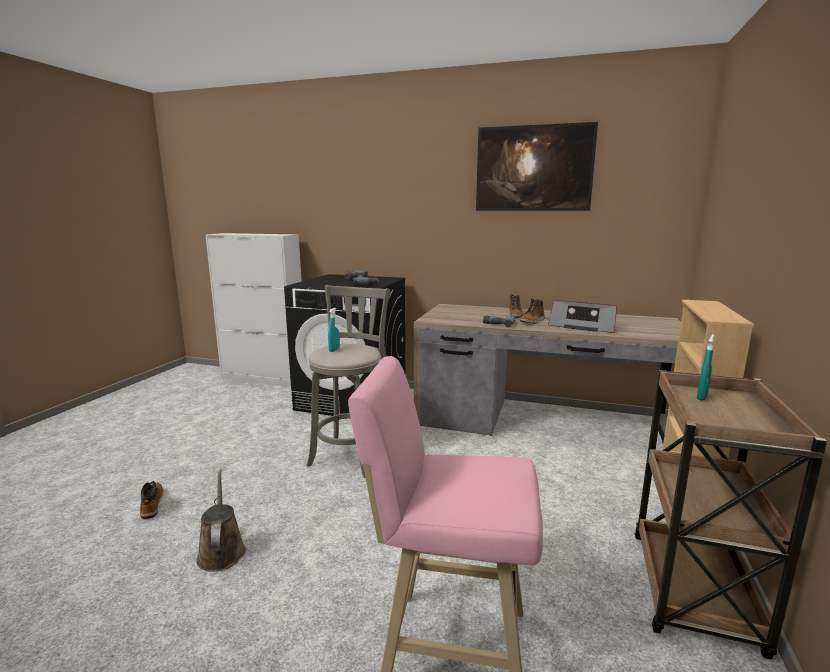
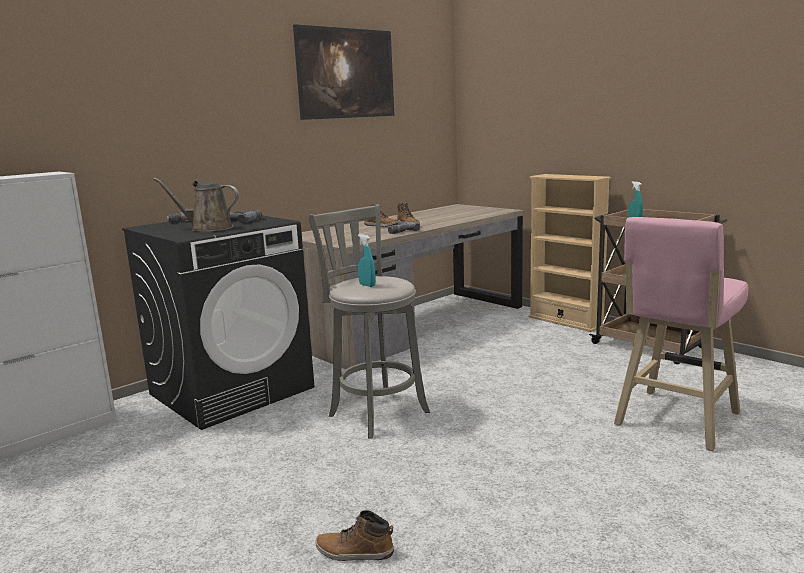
camera: 60 degrees left, 0 degrees up
(221, 551) = (501, 502): brown watering can -> brown watering can (208, 229)
(583, 326) = (446, 219): radio -> none

